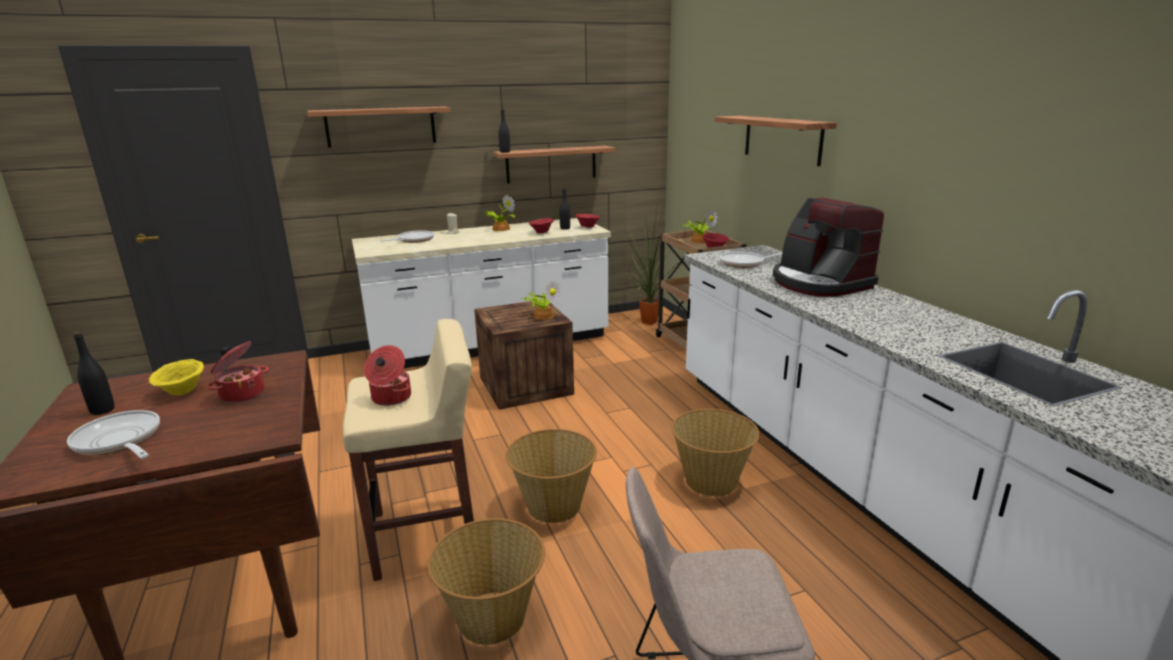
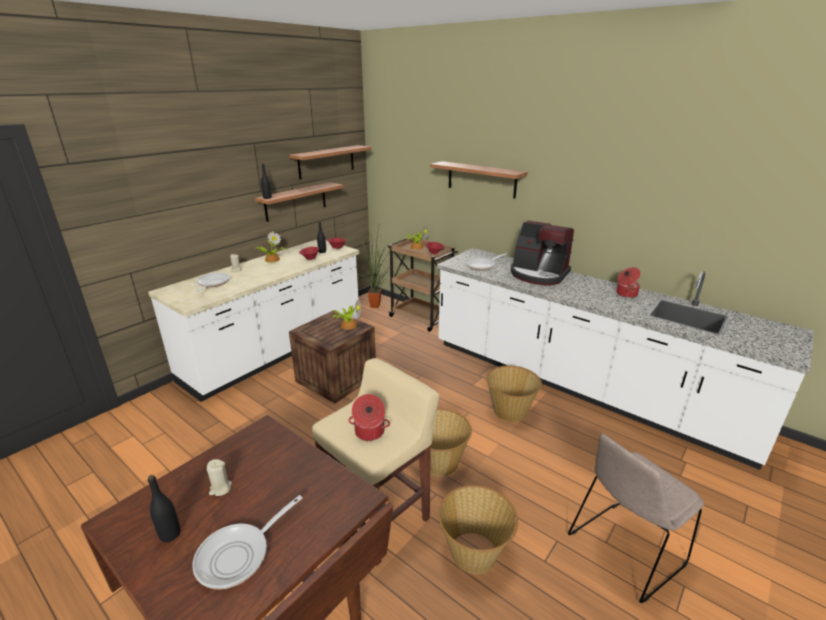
camera: 30 degrees left, 5 degrees up
(119, 441) = (239, 555): frying pan -> frying pan turned 60 degrees counterclockwise
(183, 391) = (220, 488): yellow bowl -> beige candle
(242, 394) = (278, 472): cooking pot -> cooking pot (625, 294)
(381, 126) = (162, 188): shelf -> shelf (326, 162)

